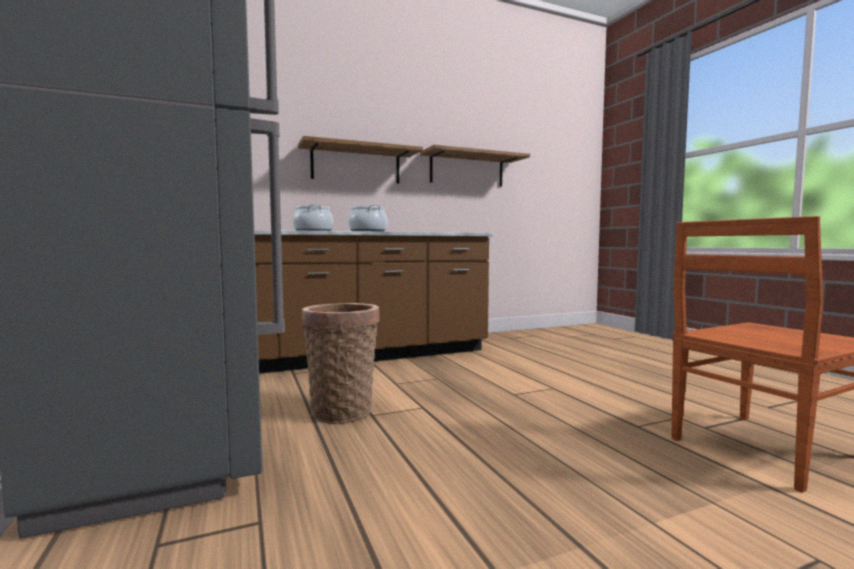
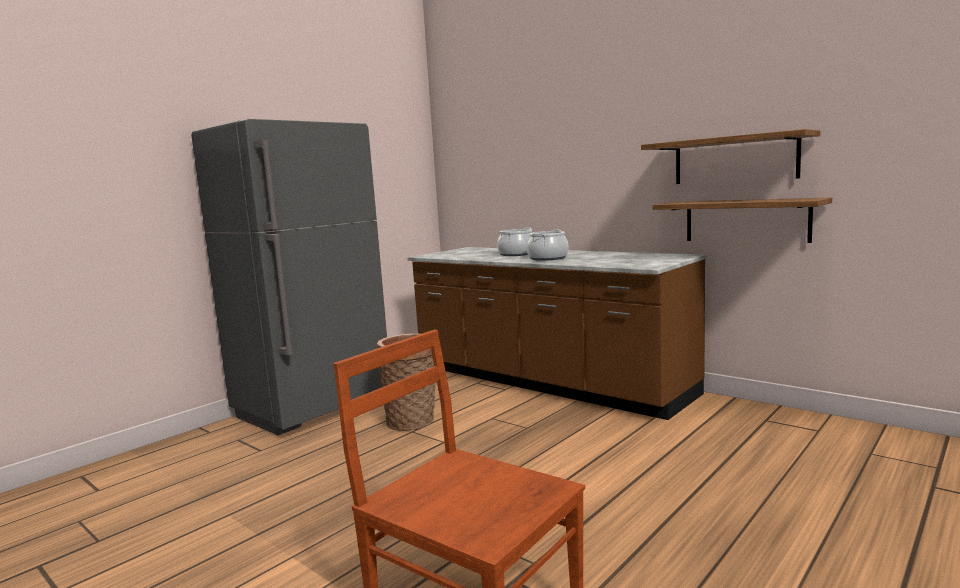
camera: 65 degrees right, 5 degrees up
(356, 165) = (589, 173): shelf -> shelf (746, 220)

